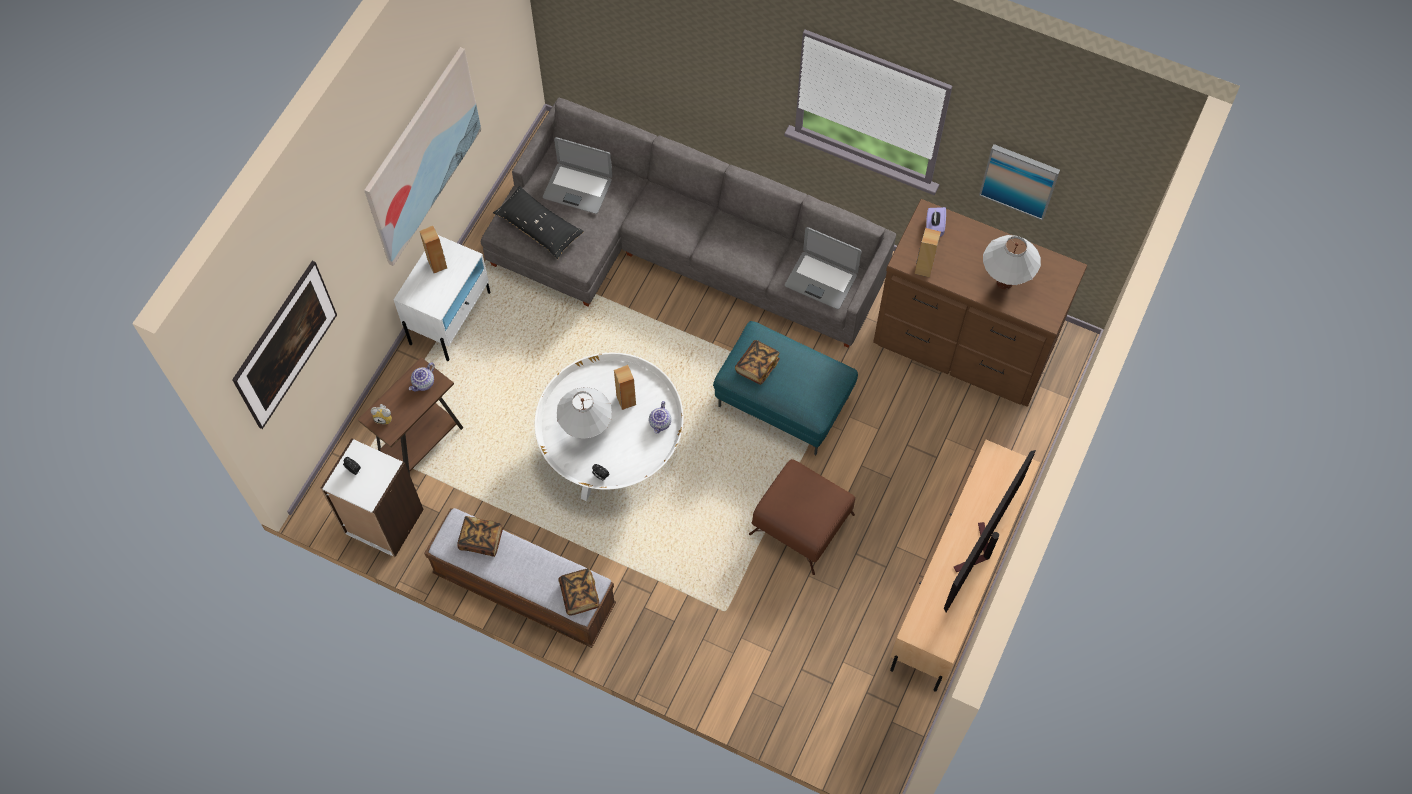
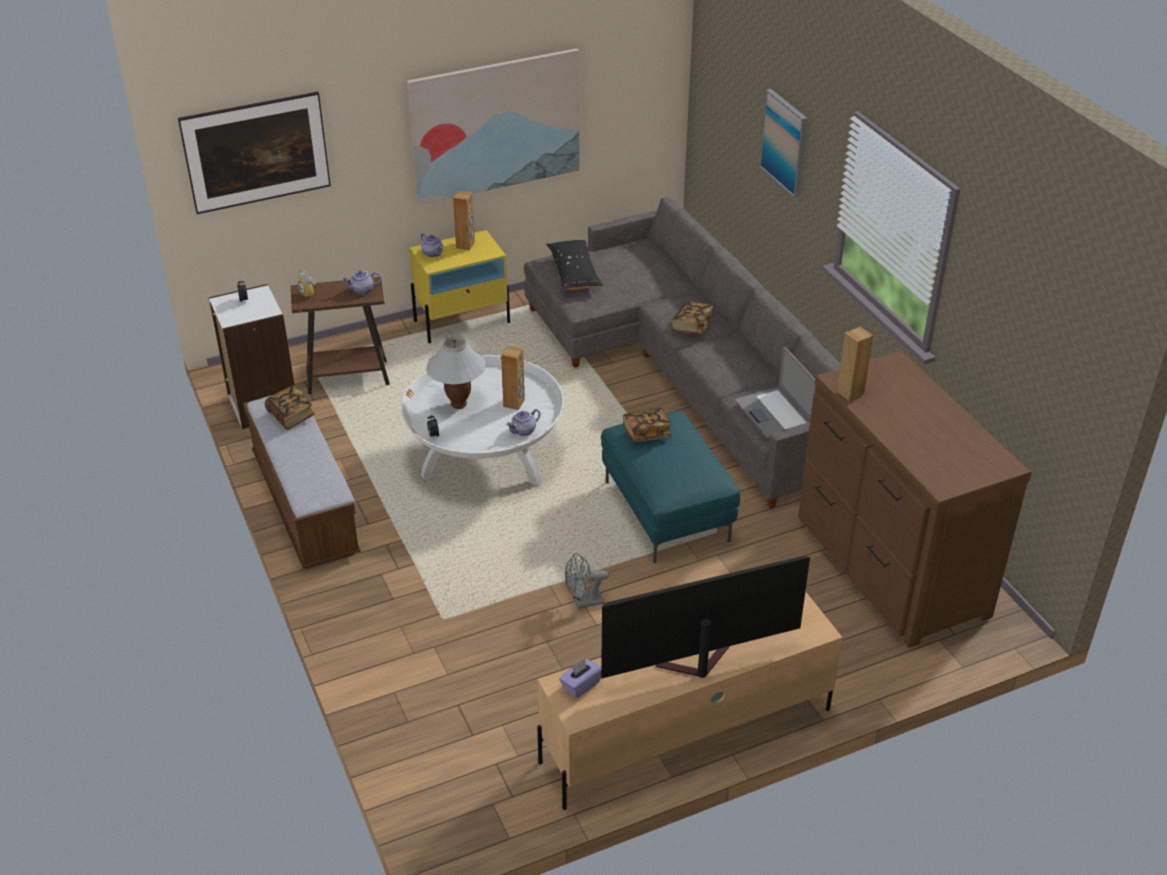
camera: 40 degrees right, 25 degrees down
(421, 293) = (433, 253): none -> teapot
(450, 317) = (462, 322): white nightstand -> yellow nightstand
(578, 188) = (632, 266): laptop -> none
(579, 595) = (316, 492): book -> book (691, 326)
(802, 525) = (583, 602): brown ottoman -> grey fan
(934, 226) = (893, 372): purple tissue box -> purple tissue box (580, 685)
(1004, 283) = (922, 440): white table lamp -> none
(1019, 180) = (1000, 347): picture -> picture (785, 142)

